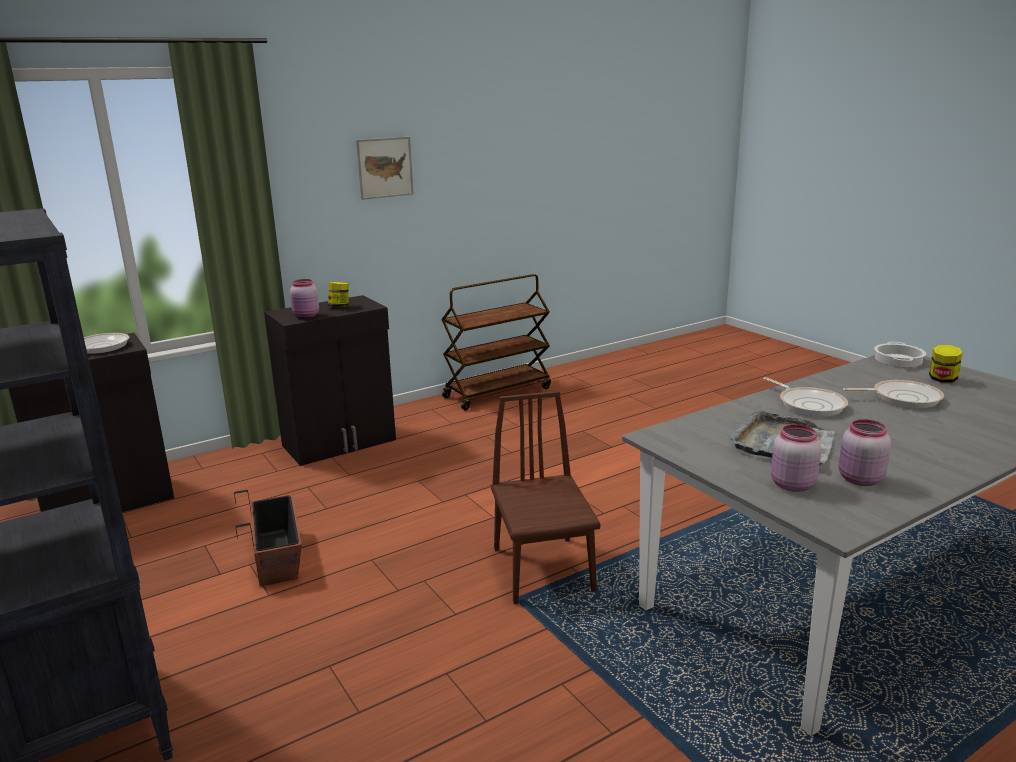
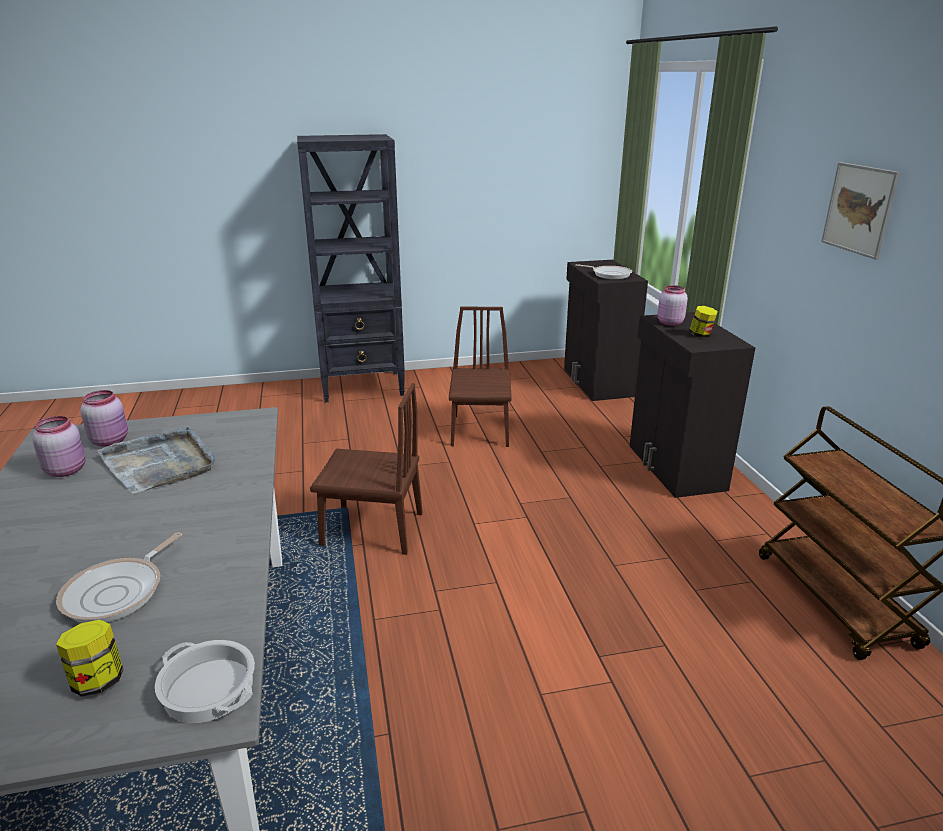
camera: 110 degrees right, 5 degrees up
(277, 557) = (480, 430): planter -> brown chair
(809, 404) = (200, 513): frying pan -> none

